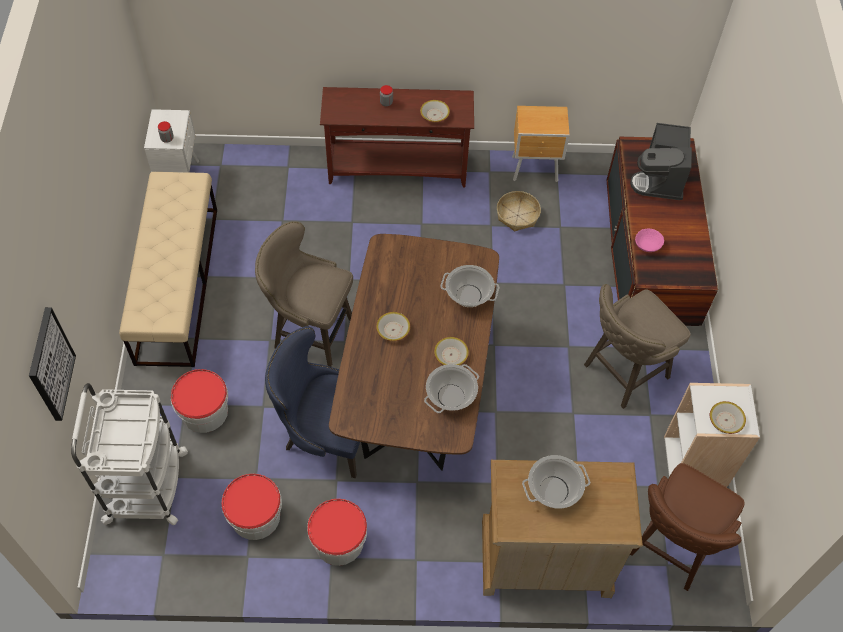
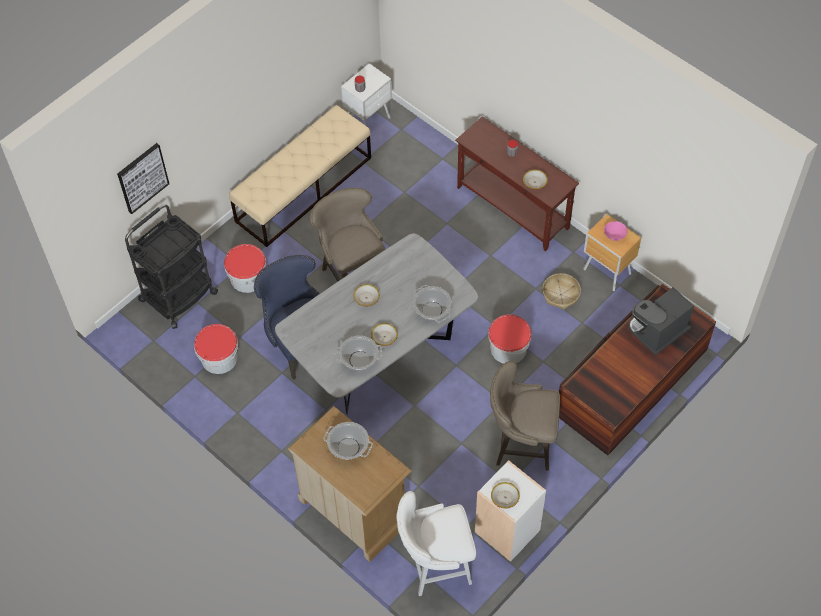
camera: 45 degrees right, 0 degrees up
(147, 486) = (179, 297): white cart -> black cart
(339, 541) = (250, 407): bucket -> bucket (508, 348)
(415, 389) = (380, 356): brown dining table -> grey dining table
(647, 246) = (598, 368): pink bowl -> pink bowl (614, 235)
(671, 549) = (435, 566): brown stool -> white stool

